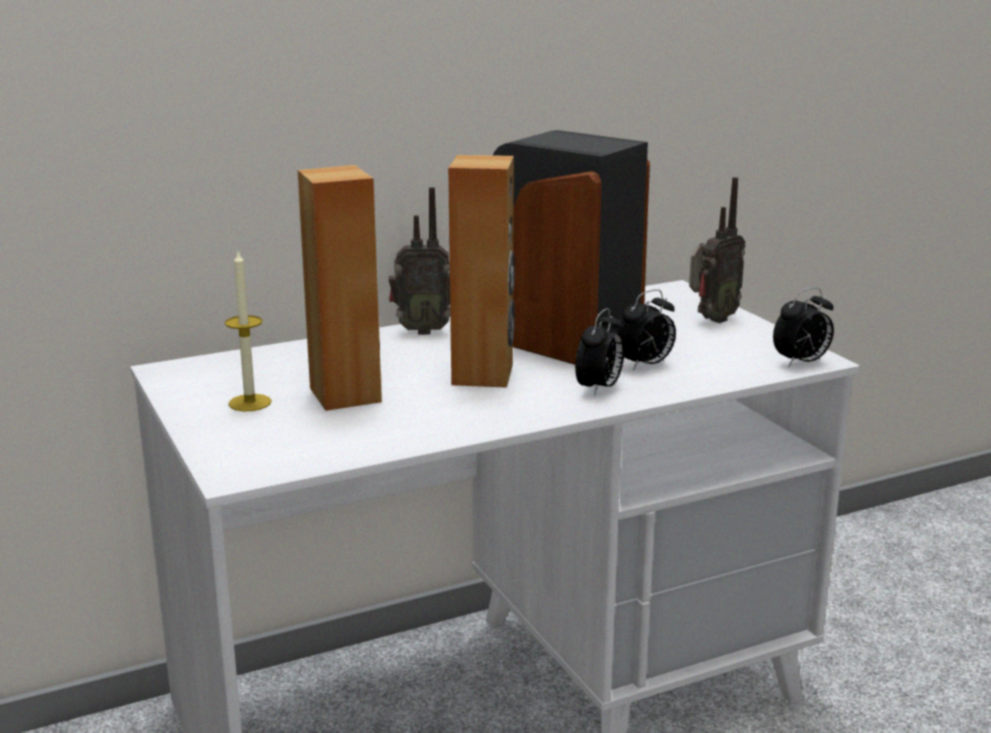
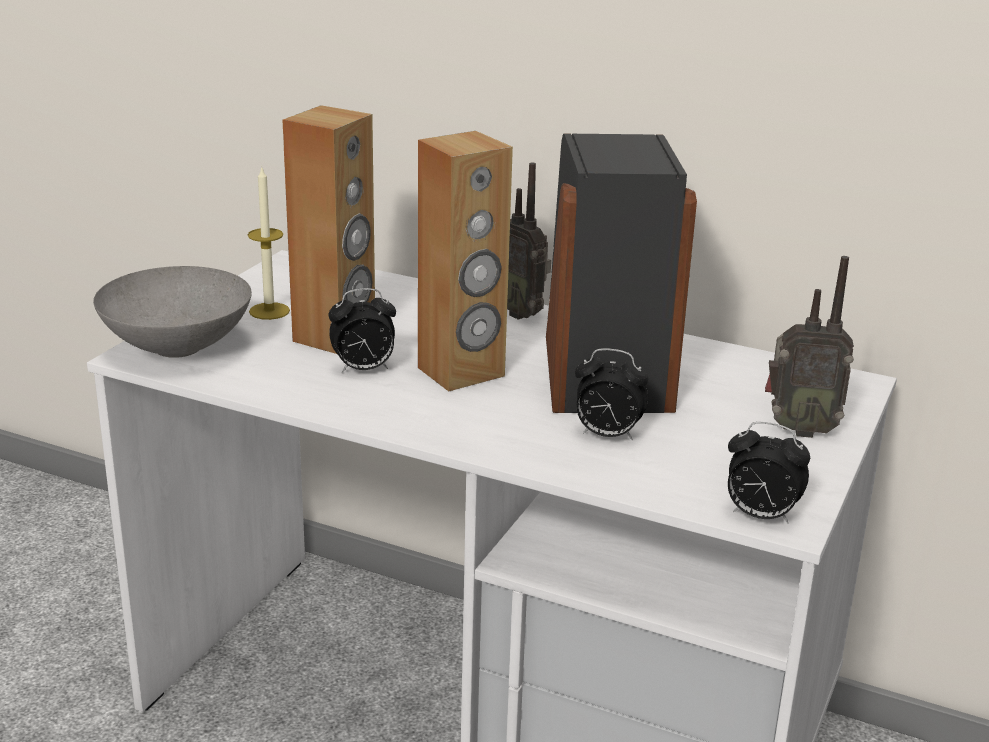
camera: 50 degrees right, 5 degrees up
(255, 454) = (178, 348): none -> grey bowl
(599, 389) = (510, 432): alarm clock -> alarm clock (363, 369)

